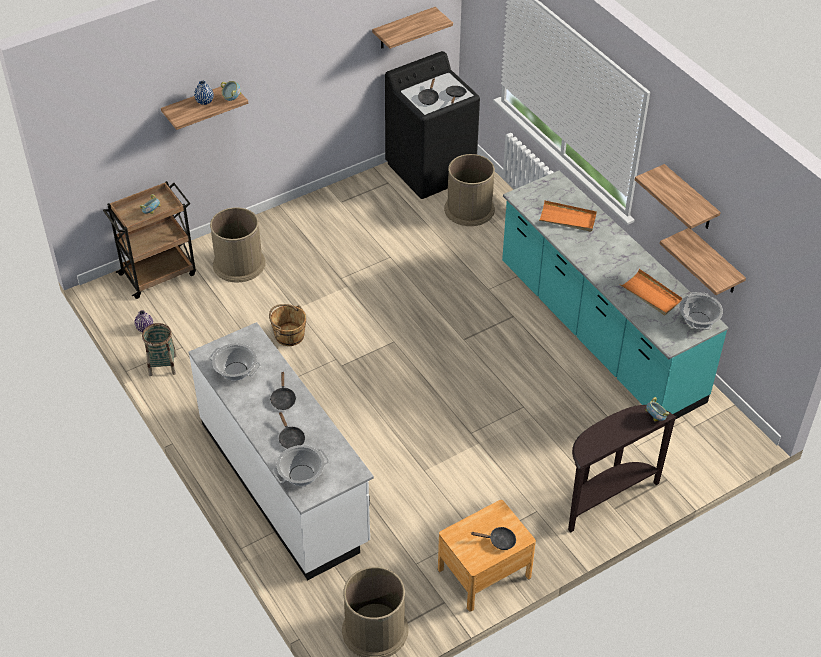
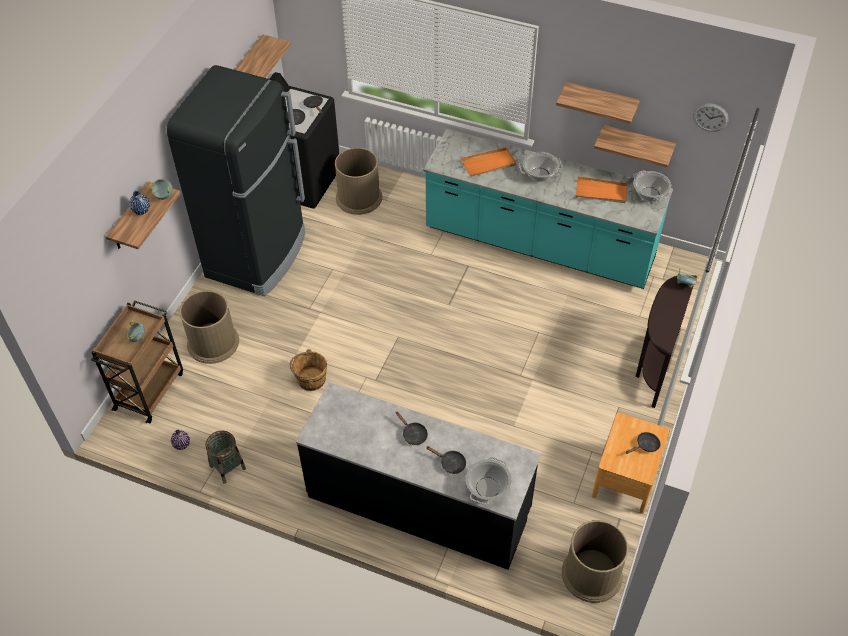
camera: 35 degrees left, 5 degrees up
(236, 371) = (352, 434): cooking pot -> cooking pot (540, 174)
(284, 482) = (419, 503): white counter -> black counter
(338, 213) = (257, 255): none -> black fridge
(777, 260) = (710, 117): none -> wall clock

